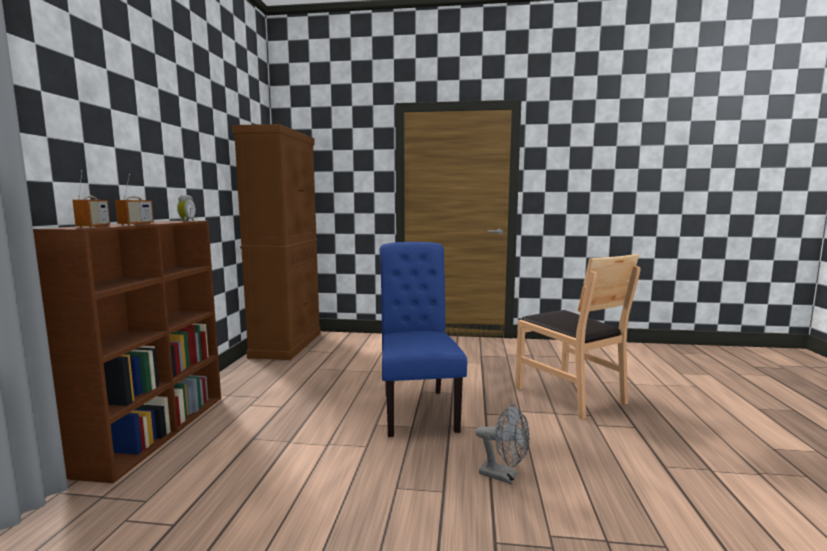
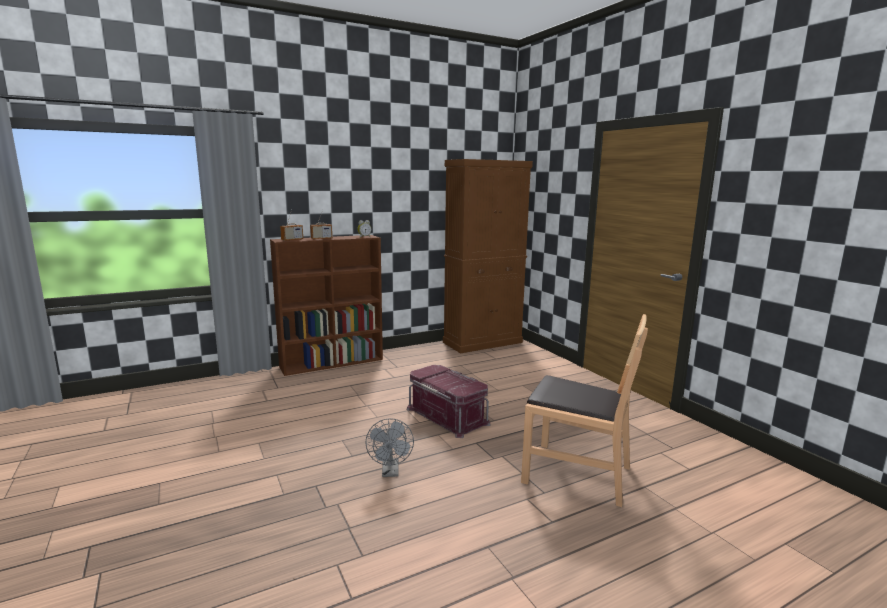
camera: 55 degrees right, 5 degrees up
(417, 408) = (448, 415): blue chair -> red storage box
(570, 394) = (576, 473): brown chair -> brown chair turned 90 degrees counterclockwise

